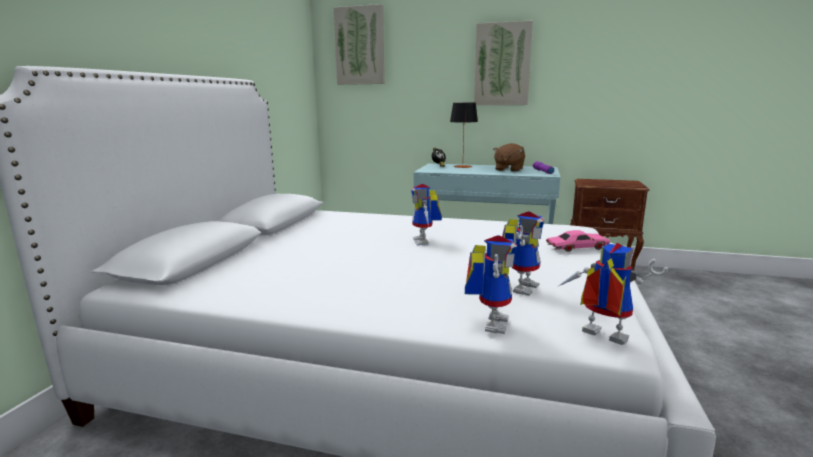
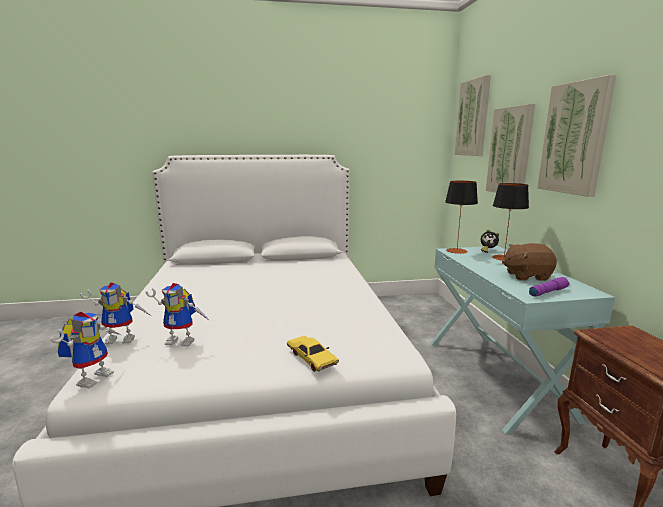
camera: 65 degrees right, 0 degrees up
(425, 242) = (285, 298): toy robot -> none
(427, 77) = (510, 151): none -> picture
(429, 170) = (456, 251): none -> table lamp
(576, 248) = (311, 358): pink toy car -> yellow toy car

